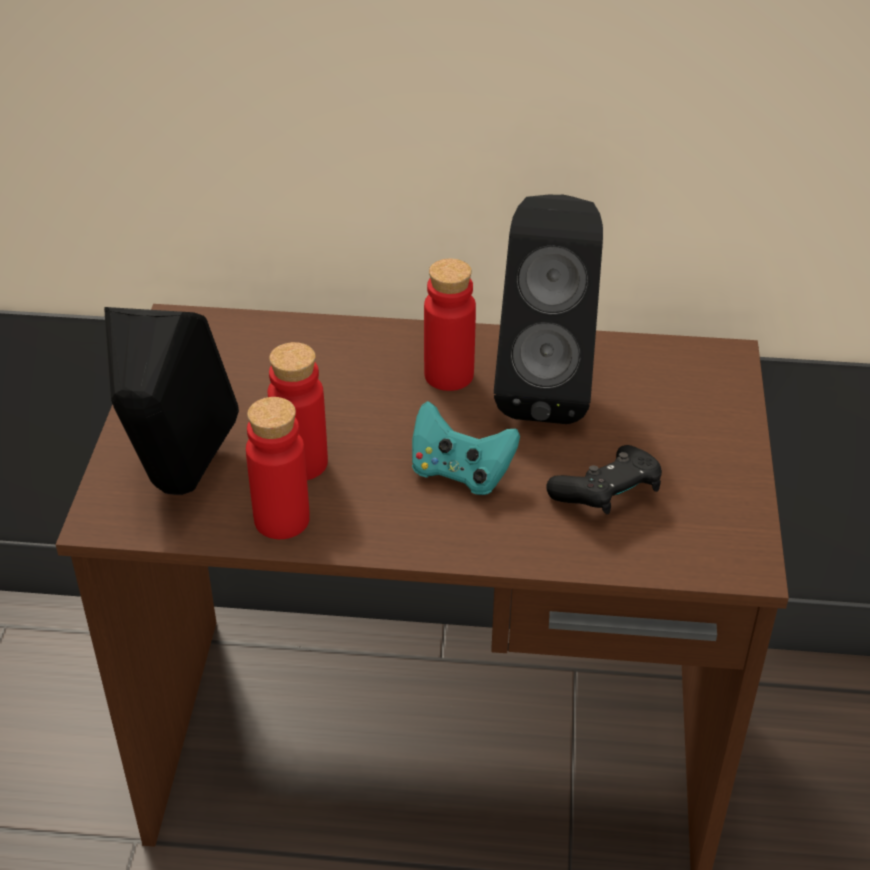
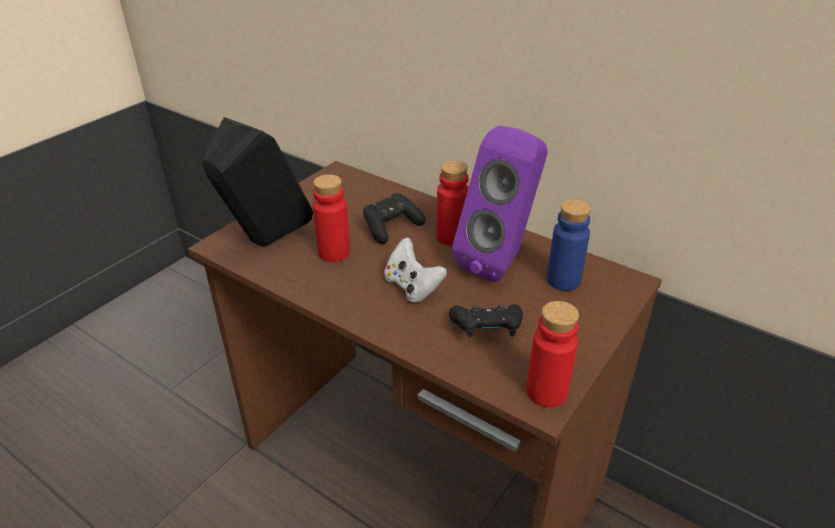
camera: 30 degrees right, 5 degrees down
(282, 520) = (298, 276): red bottle -> red bottle (546, 392)
(350, 390) = (391, 227): none -> black game controller
(460, 472) = (412, 287): turquoise game controller -> white game controller
(545, 388) = (501, 261): black speaker -> purple speaker
(645, 387) = (563, 280): none -> blue bottle

